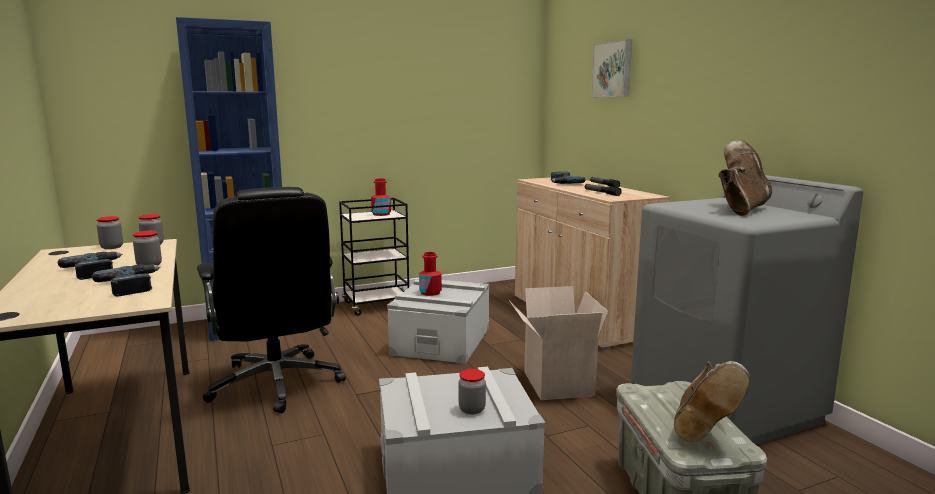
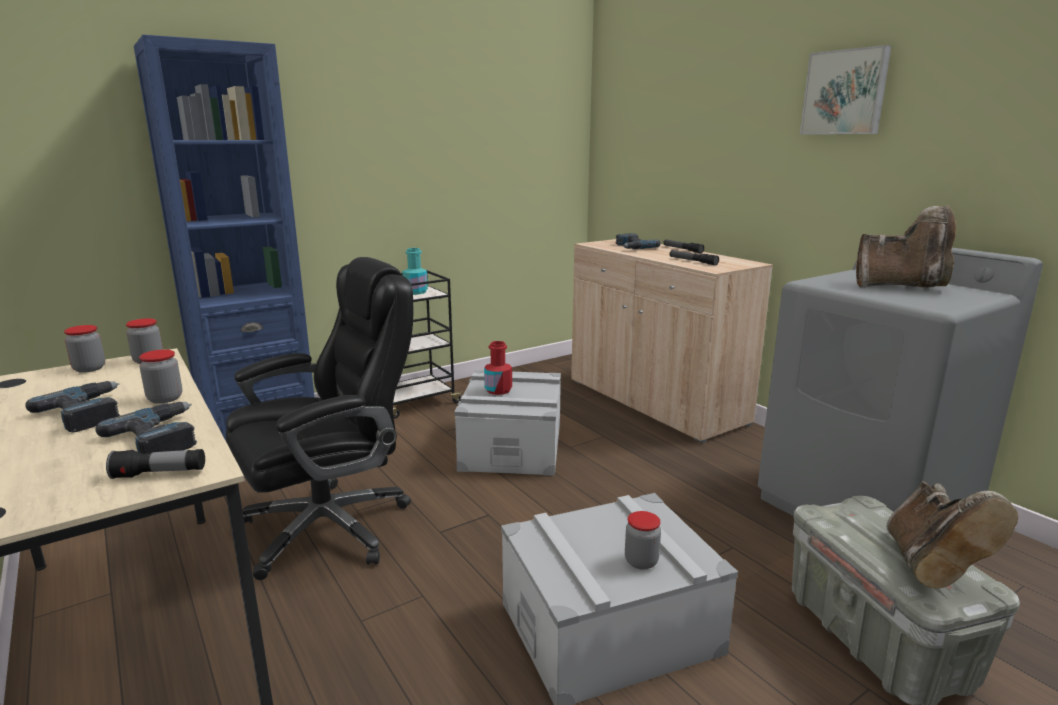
camera: 10 degrees left, 5 degrees up
(119, 303) = (160, 474): none -> flashlight
(276, 384) = (331, 526): black office chair -> black office chair turned 90 degrees counterclockwise
(381, 214) = (415, 292): red bottle -> turquoise bottle
(555, 383) = (669, 493): cardboard box -> none
(613, 69) = (692, 111): picture -> picture (845, 92)
(740, 209) = (902, 286): brown boot -> brown boot turned 75 degrees clockwise

